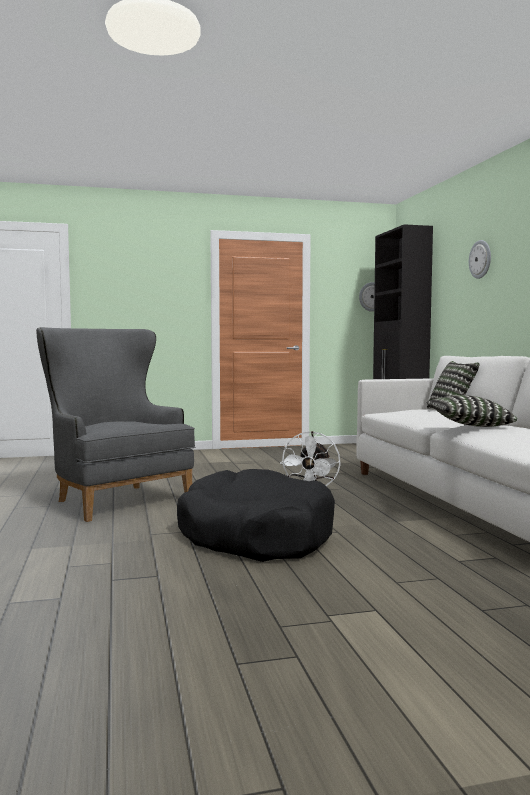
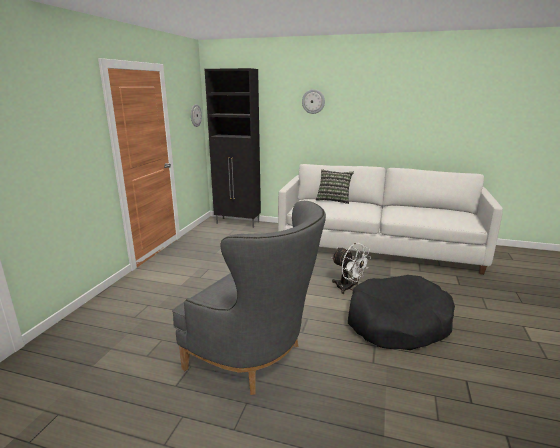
camera: 60 degrees left, 15 degrees up
(113, 499) = (256, 358): grey armchair -> grey armchair turned 135 degrees counterclockwise
(468, 425) = (401, 214): pillow -> none

